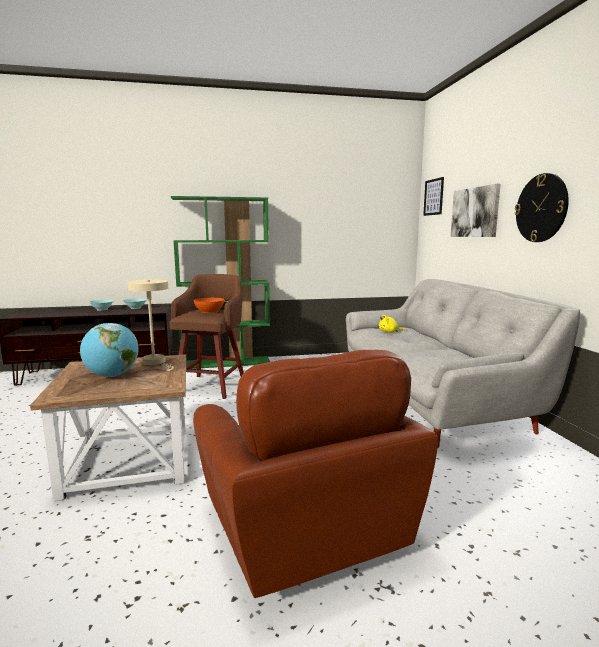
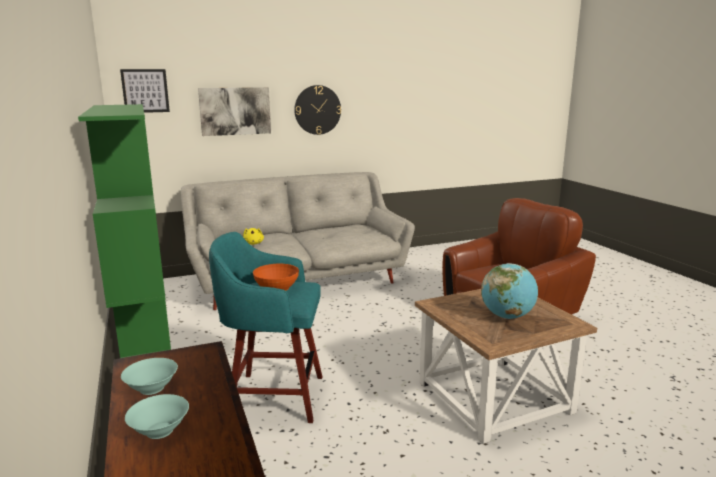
camera: 100 degrees left, 5 degrees up
(156, 362) = (453, 307): beige table lamp -> none
(212, 385) = (273, 397): brown stool -> turquoise stool

